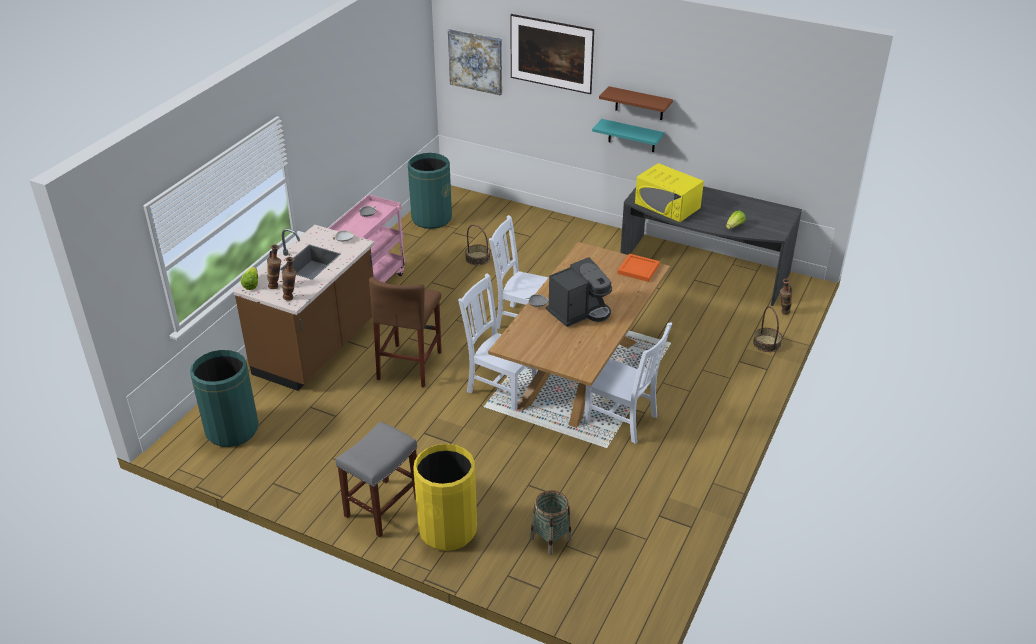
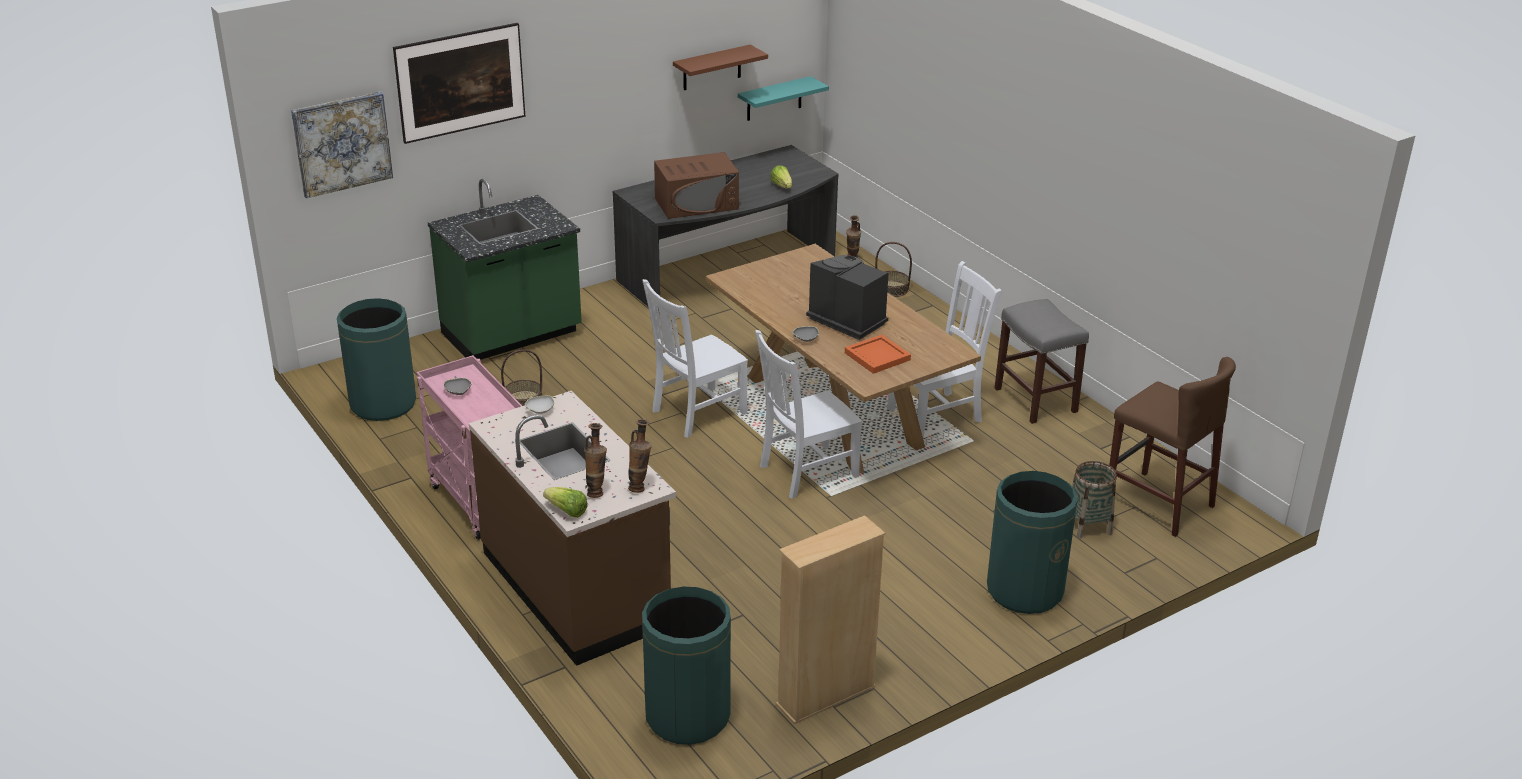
camera: 60 degrees left, 5 degrees down
(280, 476) = (826, 696): none -> beige bookcase
(383, 507) = (950, 627): grey stool -> grey stool (1034, 400)
(409, 365) = (696, 524): brown stool -> brown stool (1159, 503)
(448, 529) = (1024, 590): yellow trash can -> green trash can
(540, 227) = (512, 335): none -> green counter
(579, 312) = (847, 320): coffee machine -> coffee machine turned 45 degrees counterclockwise
(631, 136) = (584, 150): turquoise shelf -> turquoise shelf (774, 99)
(638, 269) = (803, 261): orange tray -> orange tray (878, 356)
(639, 103) = (589, 101): brown shelf -> brown shelf (712, 68)
(667, 205) = (696, 203): yellow microwave -> brown microwave

